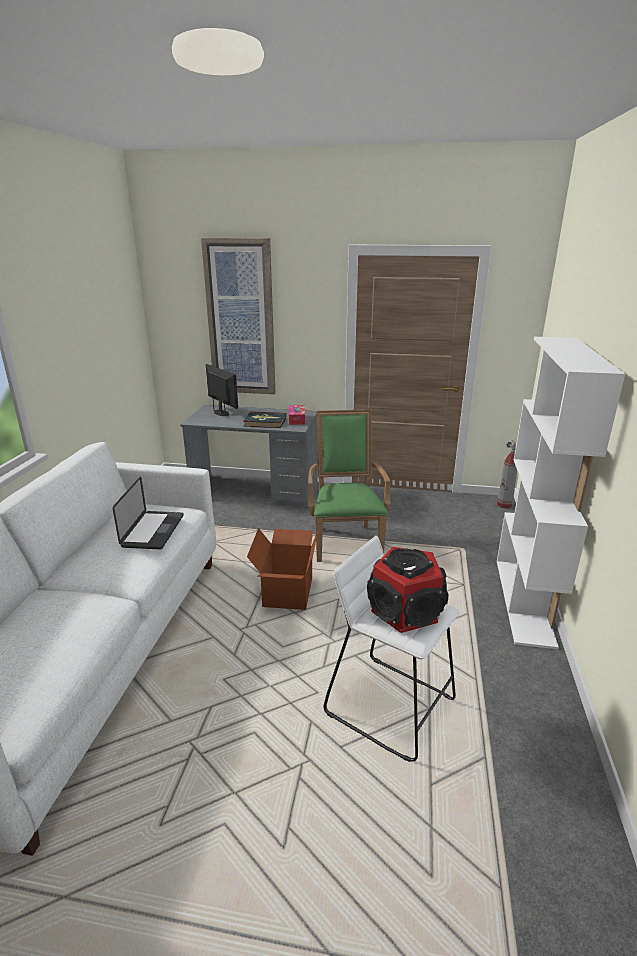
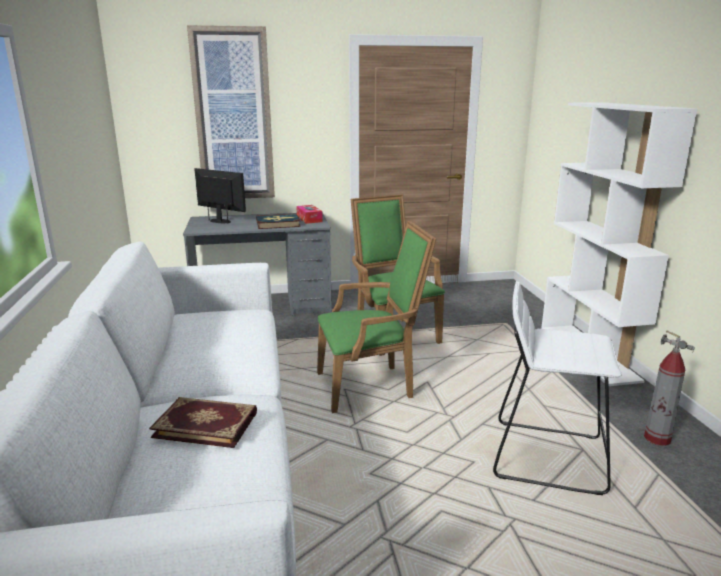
camera: 20 degrees left, 5 degrees down
(52, 620) = (206, 424): none -> book
(153, 531) = (237, 330): laptop -> none
(286, 592) = (370, 386): cardboard box -> green armchair
(406, 611) = (572, 344): speaker -> none
(504, 505) = (511, 286): fire extinguisher -> fire extinguisher (657, 438)

